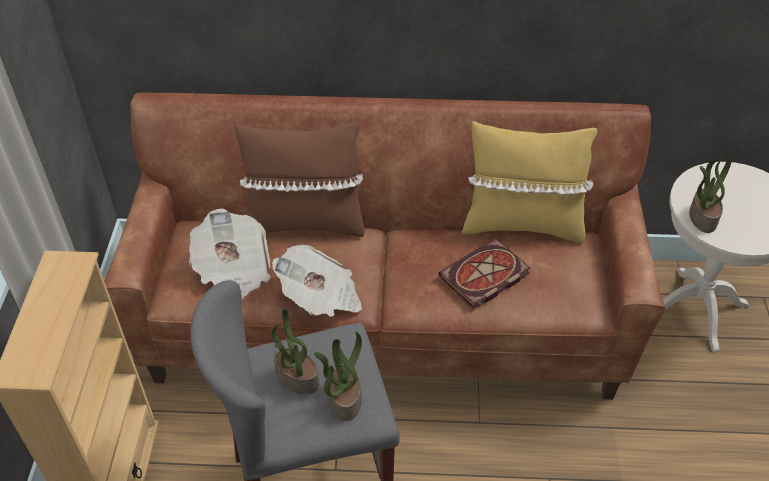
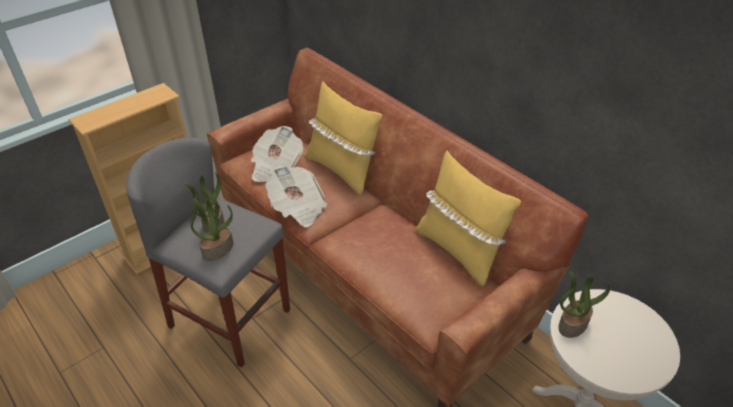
camera: 45 degrees right, 5 degrees down
(305, 223) = (342, 169): brown pillow -> yellow pillow
(483, 277) = (391, 258): book -> none

